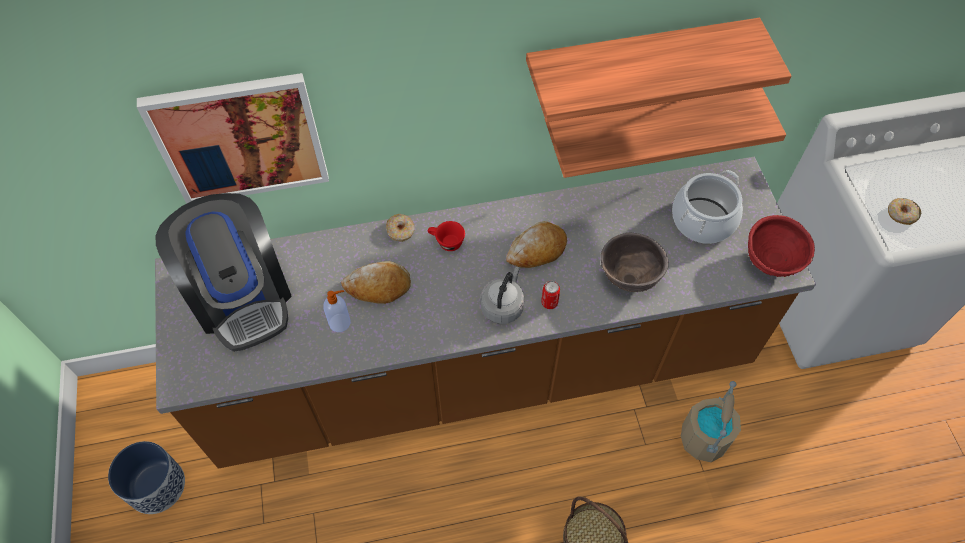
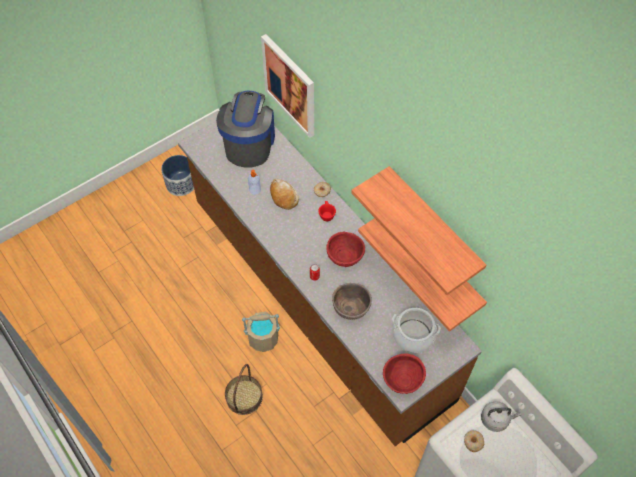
camera: 65 degrees right, 0 degrees up
(241, 296) = (249, 144): coffee machine -> coffee machine turned 150 degrees clockwise
(503, 306) = (301, 256): grey kettle -> grey kettle (496, 419)
(537, 250) = (345, 258): bread -> red bowl
(704, 439) = (333, 439): beige bucket -> beige bucket (263, 338)

